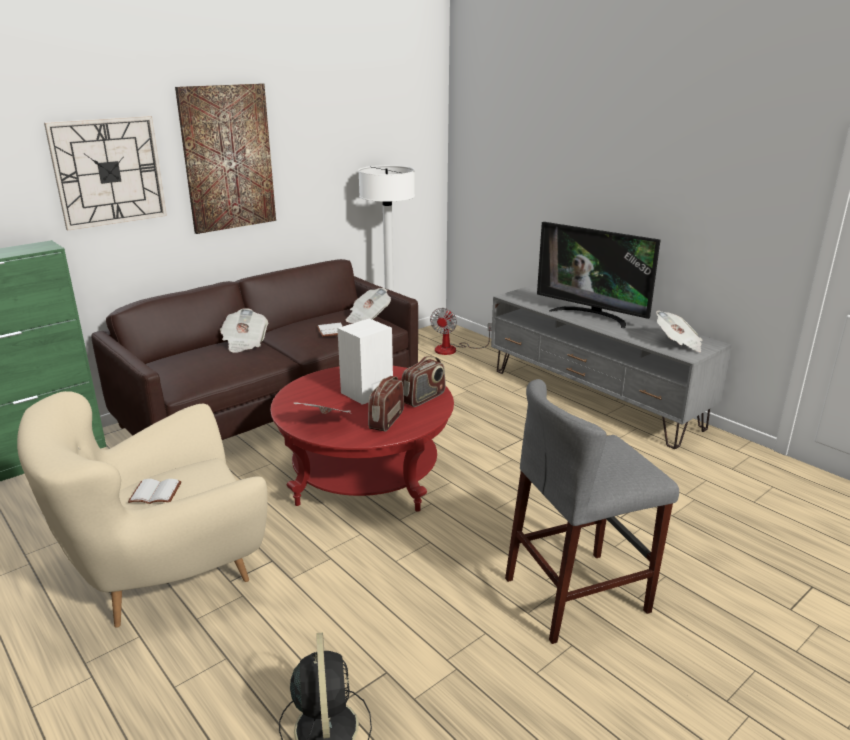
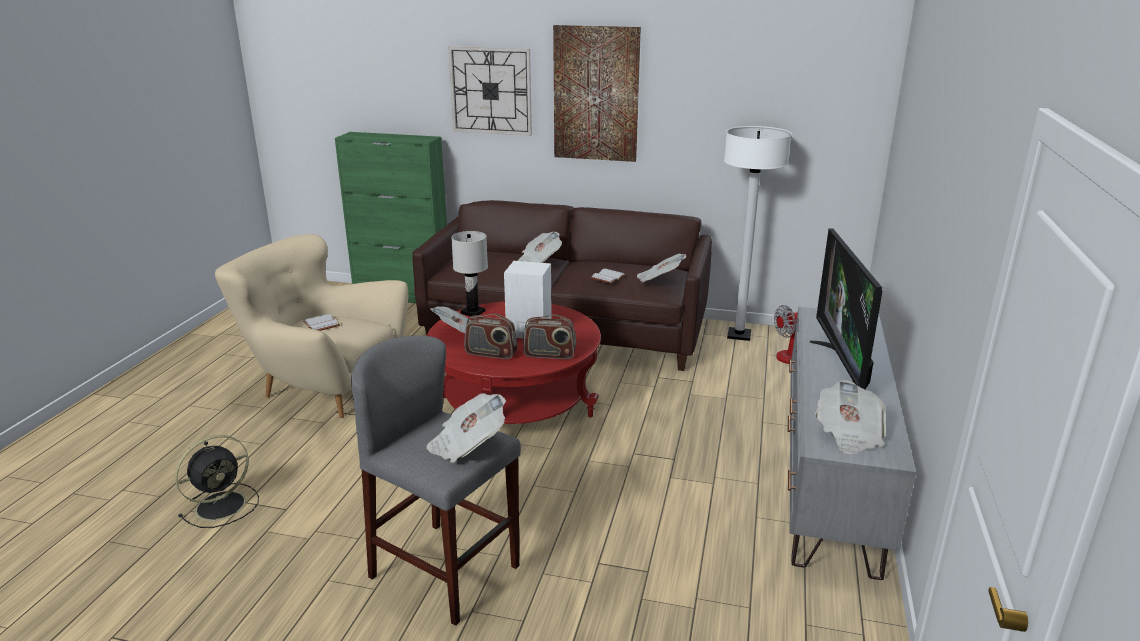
camera: 55 degrees right, 0 degrees up
(287, 403) = (473, 312): none -> white table lamp
(386, 420) = (491, 353): radio -> radio turned 150 degrees counterclockwise
(618, 453) = (467, 445): none -> newspaper

